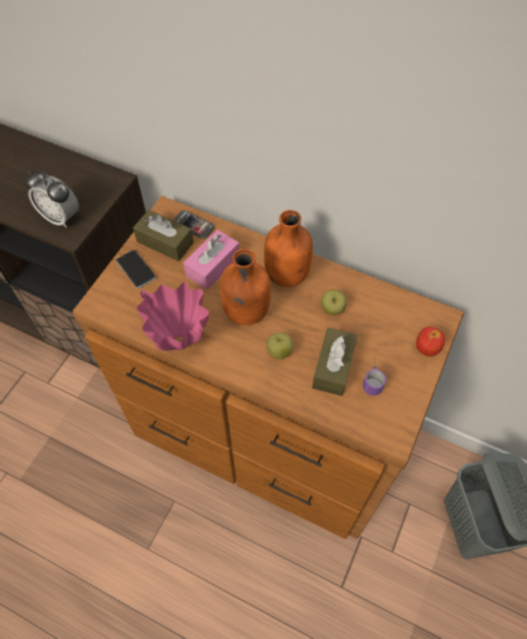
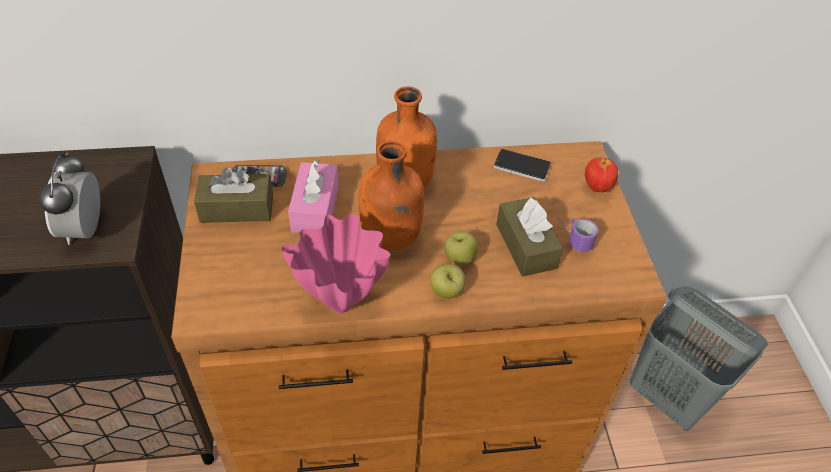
camera: 35 degrees left, 10 degrees down
(61, 217) = (85, 229): alarm clock -> alarm clock turned 90 degrees clockwise
(136, 269) = (223, 252): phone -> phone (522, 166)
(332, 309) = (479, 193): apple -> apple (446, 291)

